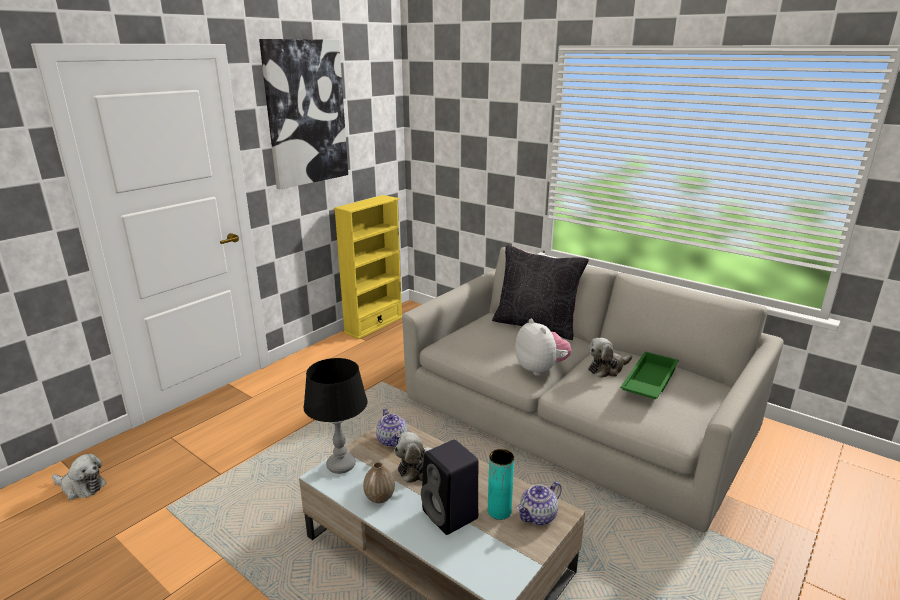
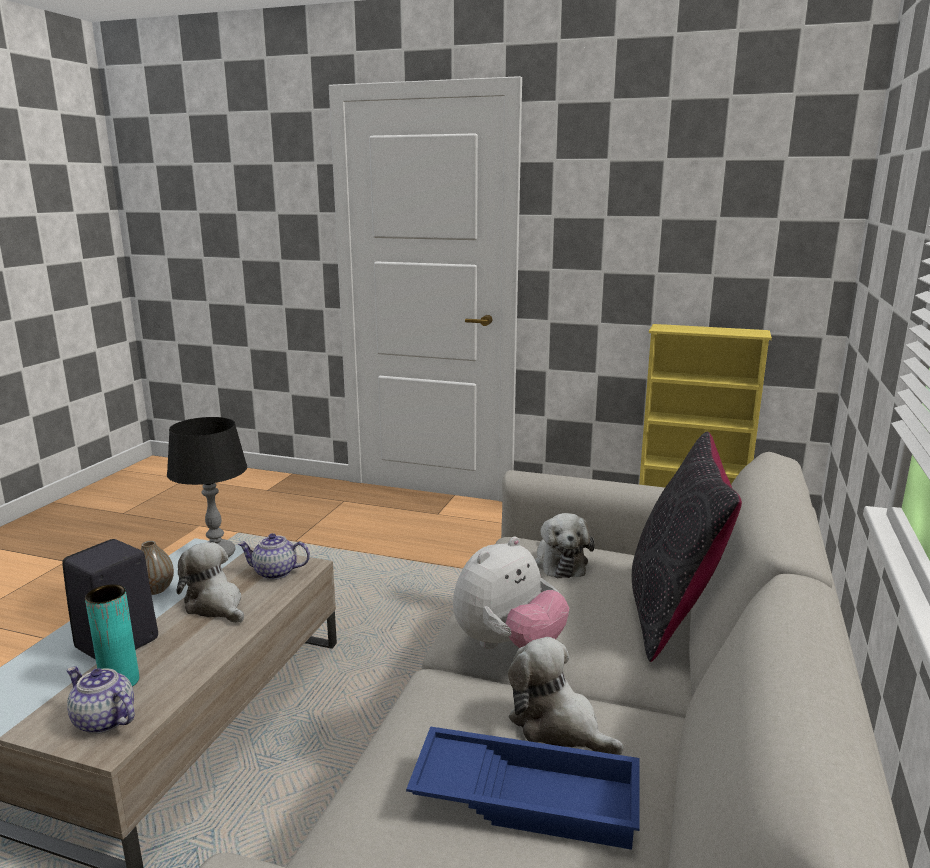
camera: 70 degrees right, 5 degrees down
(81, 487) = (259, 492): plush toy -> plush toy (559, 562)
(306, 113) = (633, 174): picture -> none
(392, 440) = (274, 573): teapot -> teapot turned 45 degrees clockwise
(648, 382) = (528, 795): green tray -> blue tray

